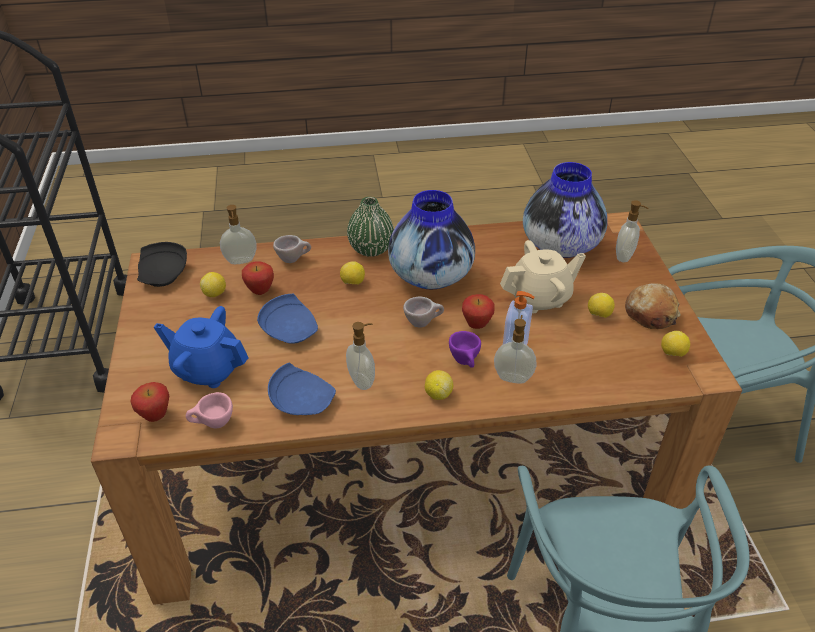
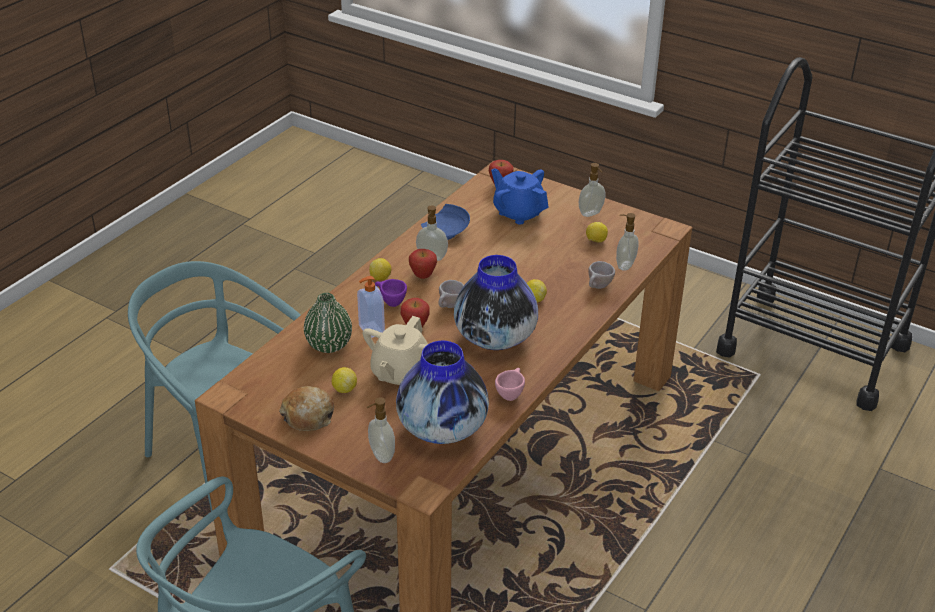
camera: 130 degrees right, 5 degrees down
(164, 274) = (646, 230): black plate -> none
(208, 369) = (518, 213): blue teapot -> blue teapot turned 105 degrees counterclockwise
(213, 425) = (468, 199): pink cup -> pink cup (510, 394)
(260, 291) = (575, 259): apple -> apple (423, 276)
(291, 329) = (516, 254): blue plate -> none
(371, 249) = (566, 328): green vase -> green vase (329, 345)
(513, 377) = (350, 313): soap dispenser -> soap dispenser (591, 213)
(672, 354) = (263, 393): lemon -> none

